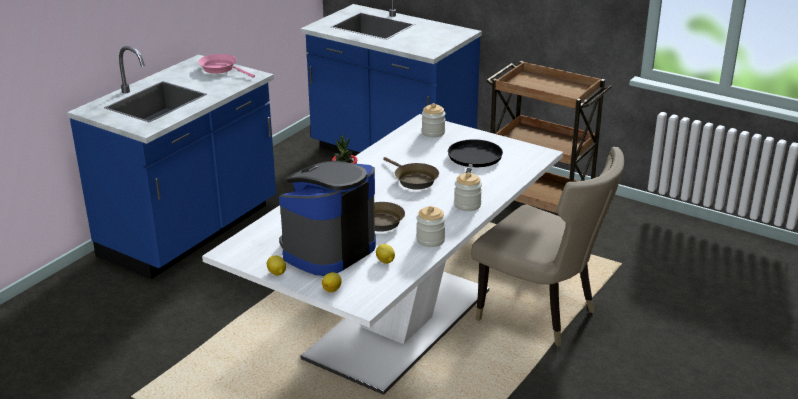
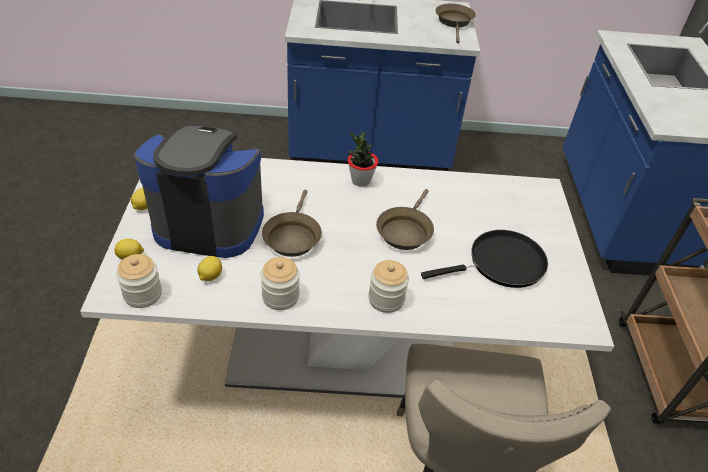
camera: 55 degrees right, 15 degrees up
(221, 69) = (454, 22): pink frying pan -> brown frying pan
(433, 133) = (527, 205): jar -> jar (143, 294)

